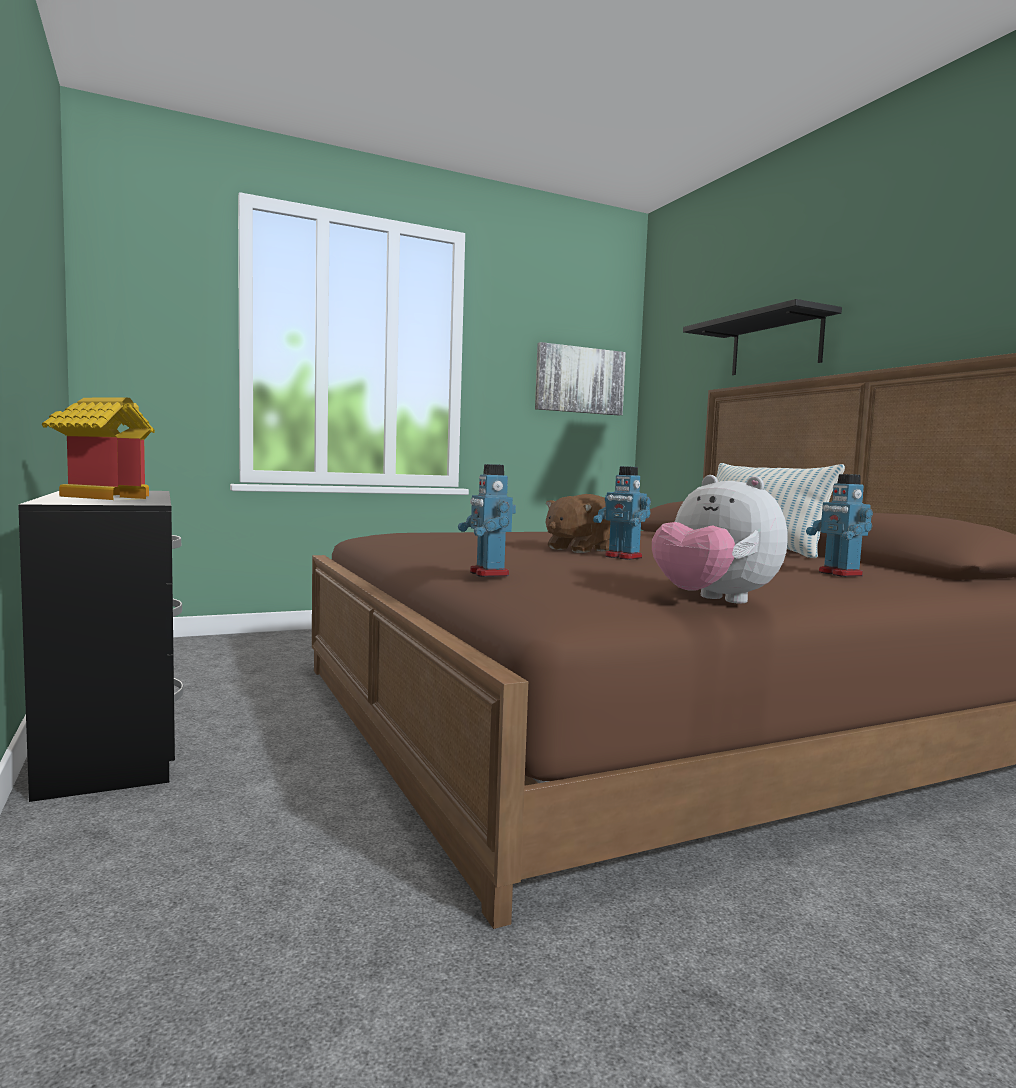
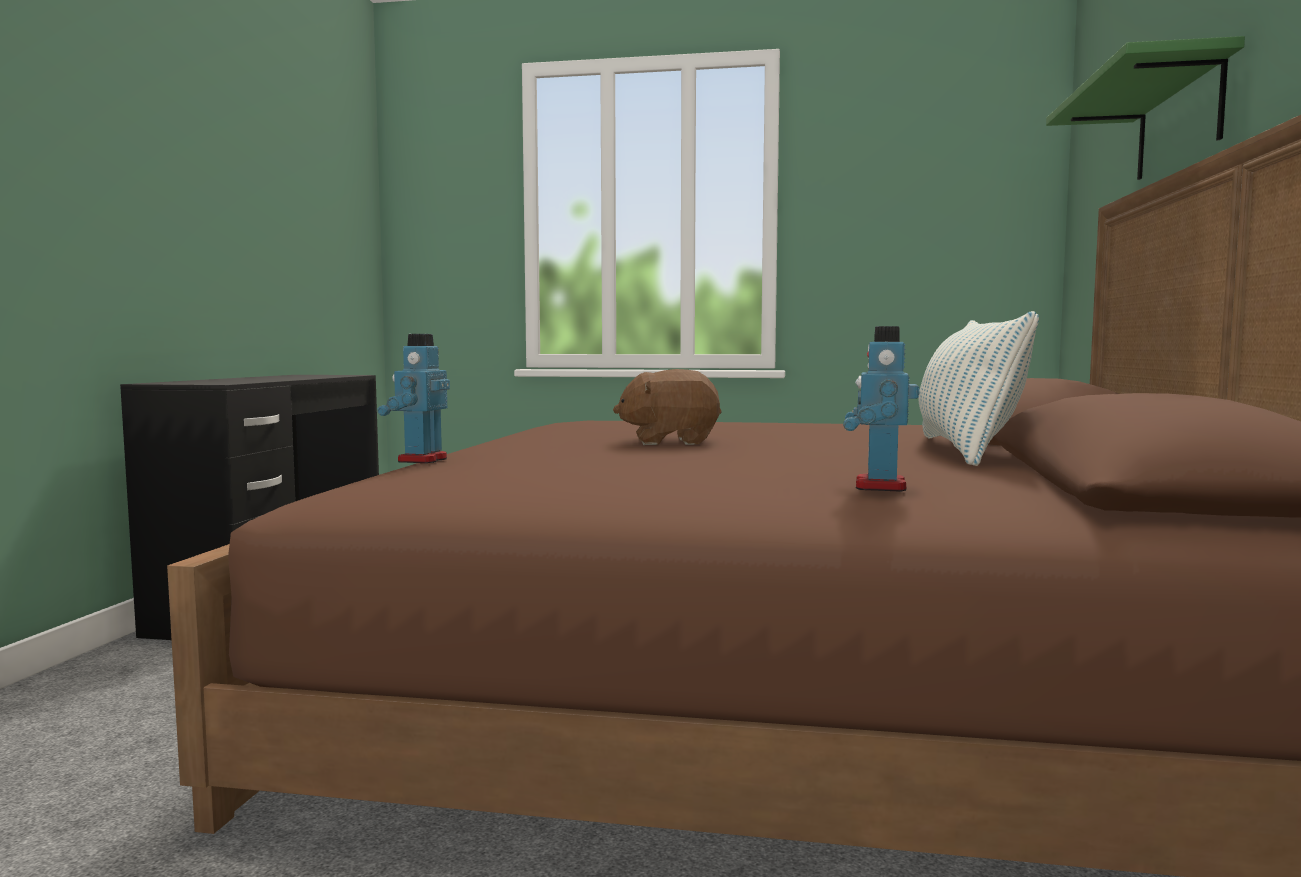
camera: 35 degrees right, 0 degrees up
(104, 497) = (248, 379): toy house -> none
(579, 380) = (957, 215): picture -> none
(622, 557) = (669, 451): toy robot -> none
(713, 601) = (510, 503): plush toy -> none
(776, 345) = (1179, 121): black shelf -> green shelf

